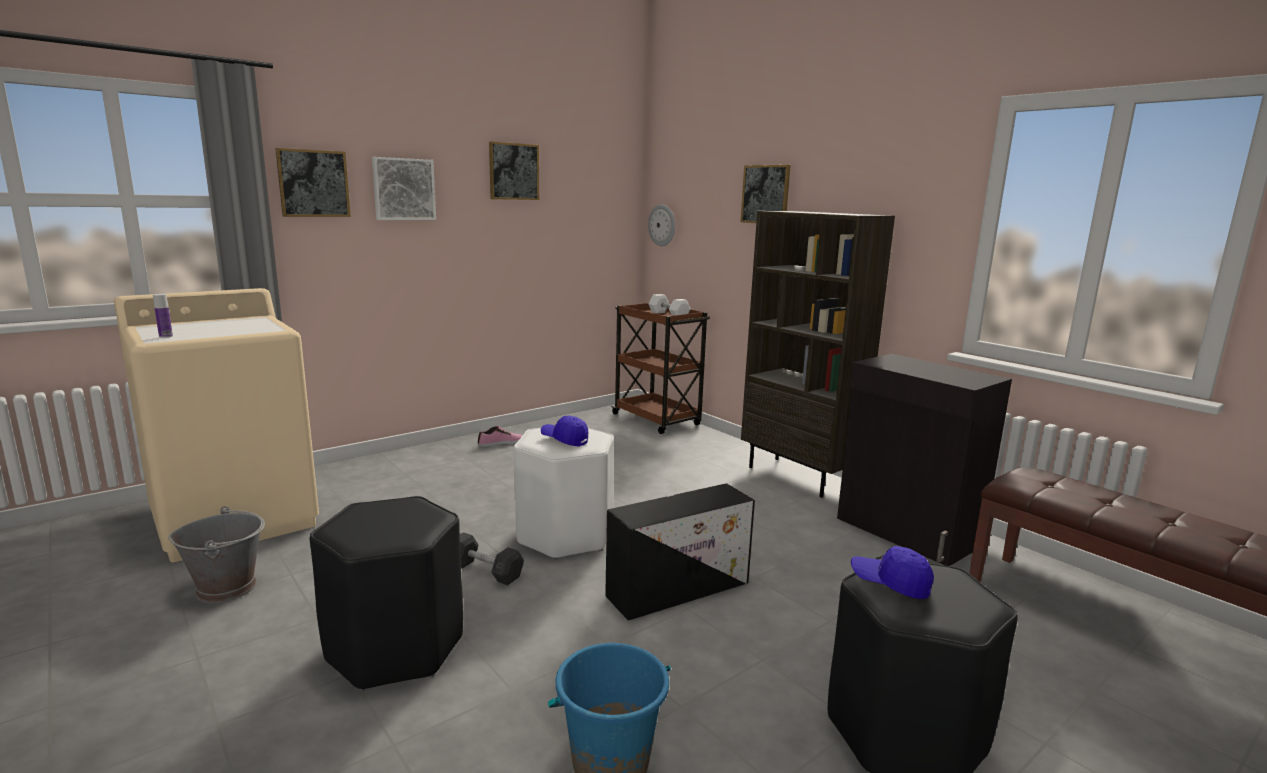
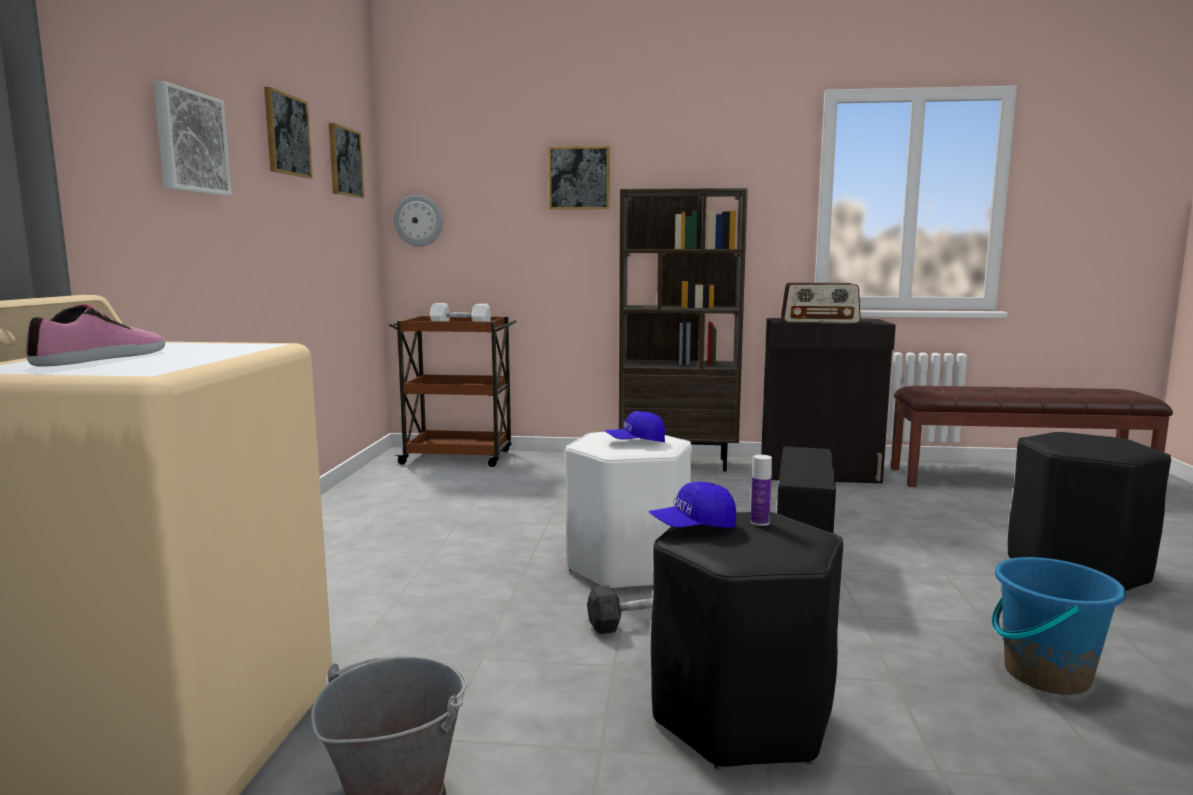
camera: 45 degrees left, 5 degrees down
(166, 336) = (132, 368): bottle -> bottle (759, 522)
(313, 183) = (86, 112): picture -> picture (345, 162)
(501, 443) = (343, 523): shoe -> shoe (102, 358)
(890, 584) = (1072, 445): blue cap -> blue cap (693, 527)
(913, 369) = (819, 321): none -> radio

